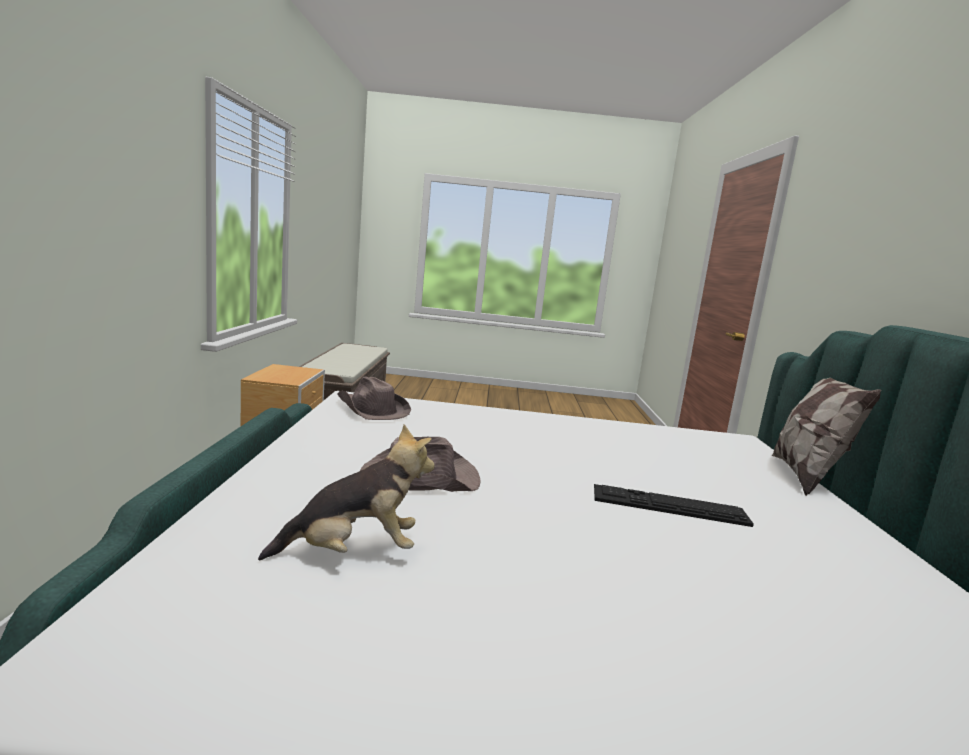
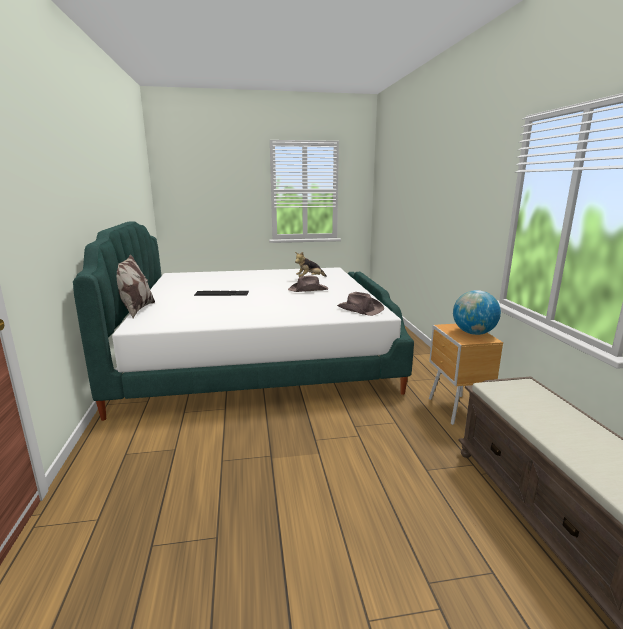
camera: 170 degrees right, 5 degrees up
(278, 372) = (473, 333): none -> globe

